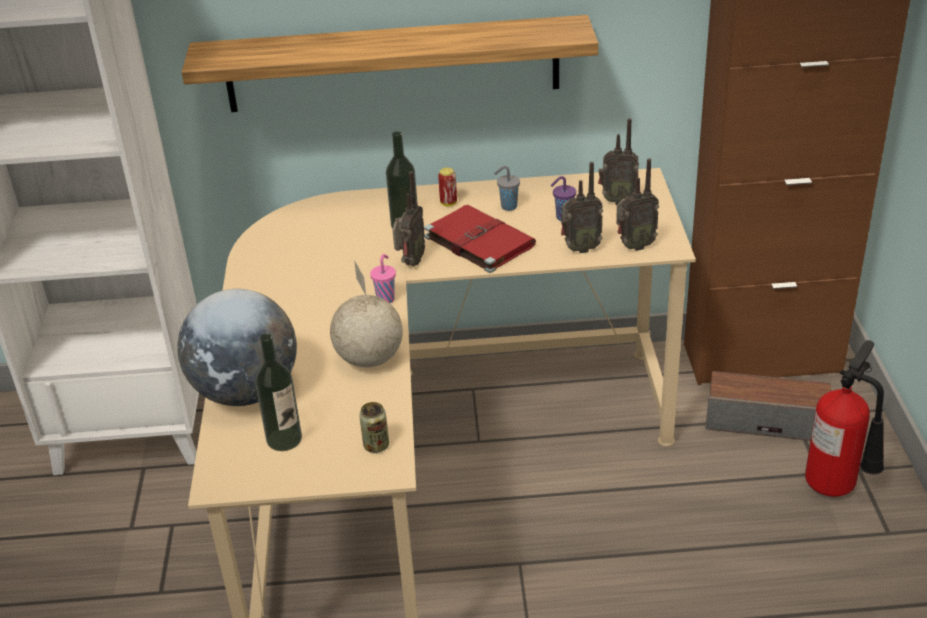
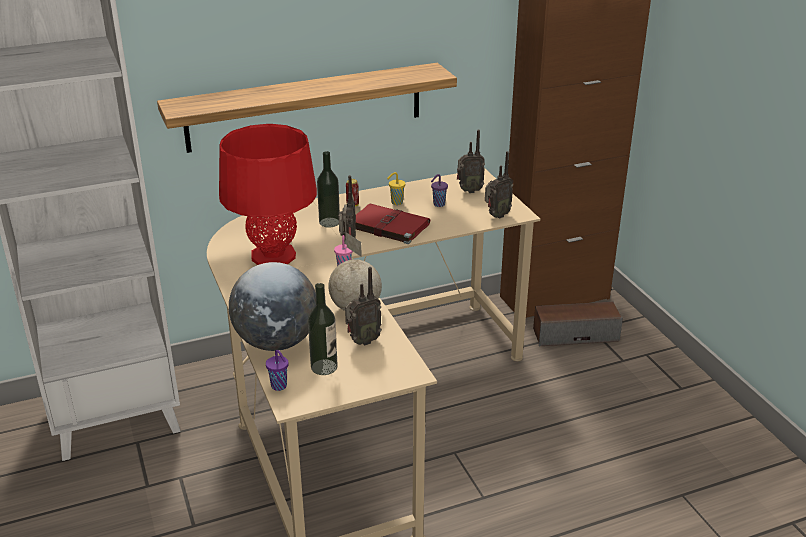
camera: 20 degrees left, 5 degrees down
(216, 457) = (279, 386): none -> purple cup
(308, 265) = (273, 256): none -> red table lamp
(376, 445) = (393, 360): can -> none
(508, 207) = (396, 202): grey cup -> yellow cup
(579, 248) = (461, 222): radio -> radio (362, 341)
(838, 486) = (638, 366): fire extinguisher -> none

